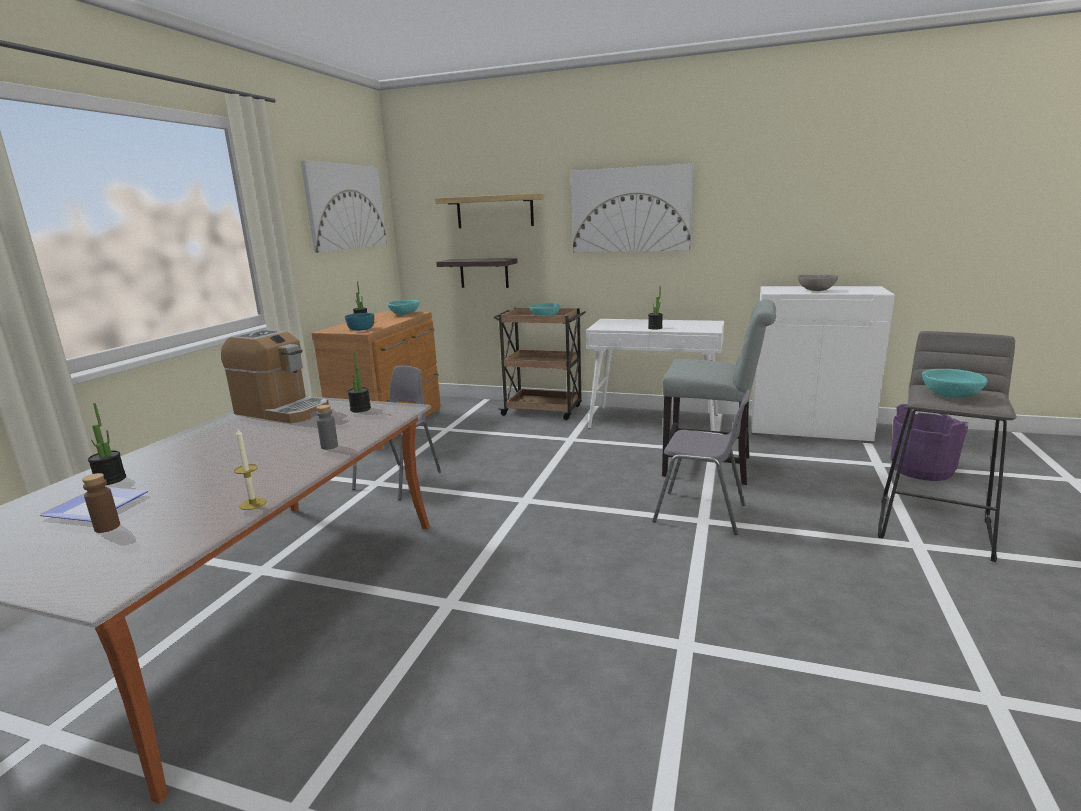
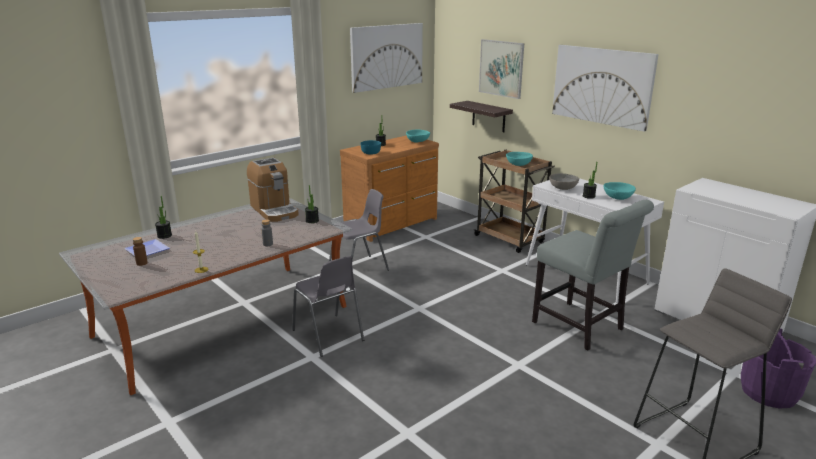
camera: 30 degrees right, 5 degrees up
(494, 211) = (501, 68): shelf -> picture
(701, 513) = (524, 359): grey chair -> grey chair (328, 335)
(816, 290) = (736, 196): grey bowl -> grey bowl (563, 188)
(951, 396) = (704, 332): turquoise bowl -> turquoise bowl (618, 198)

